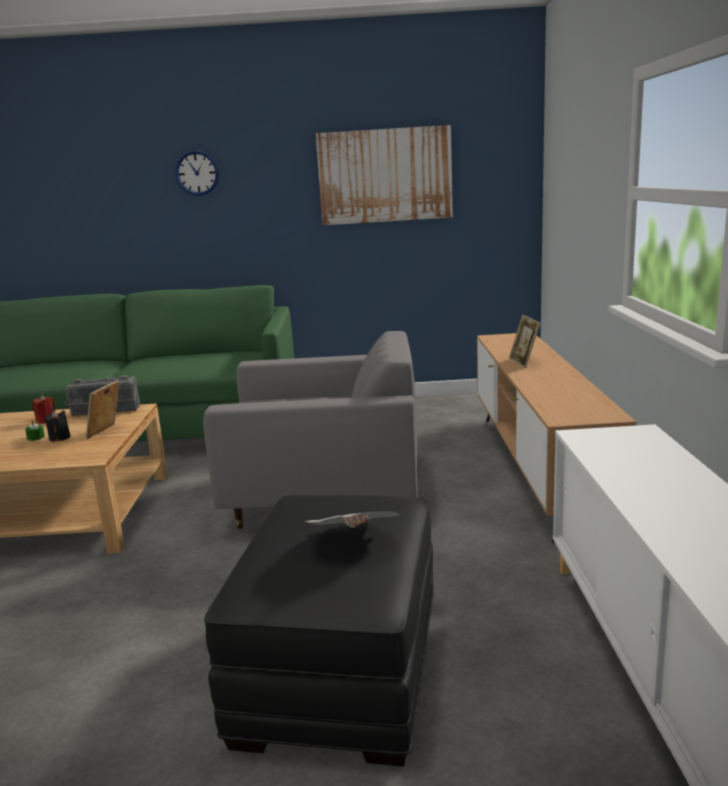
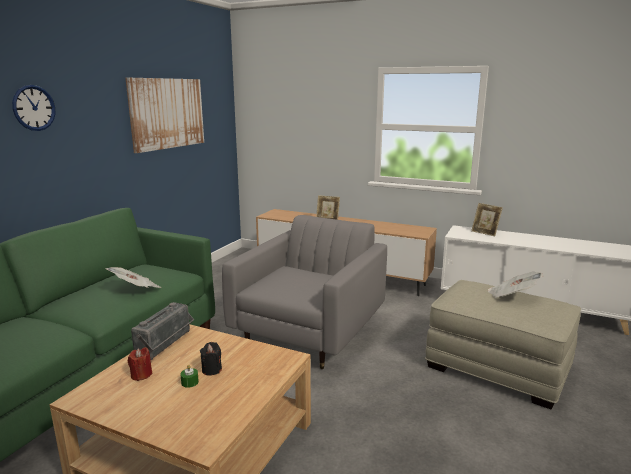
camera: 65 degrees left, 0 degrees up
(106, 432) = (228, 347): picture frame -> picture frame (485, 233)
(186, 365) = (135, 289): none -> newspaper
(341, 670) = (498, 368): black ottoman -> beige ottoman

